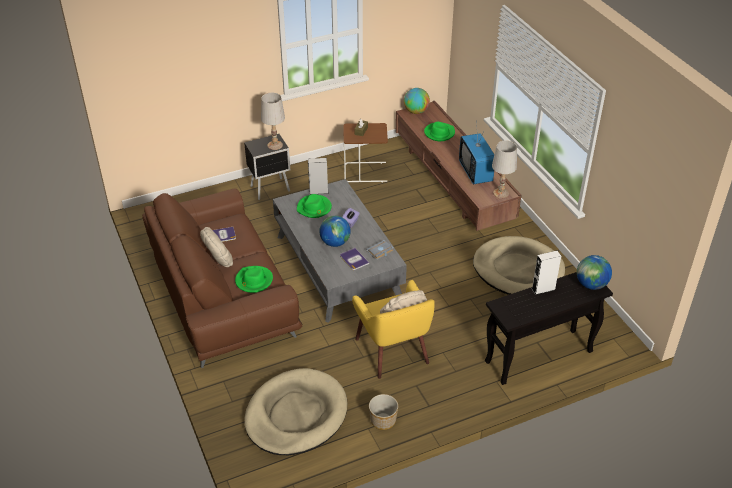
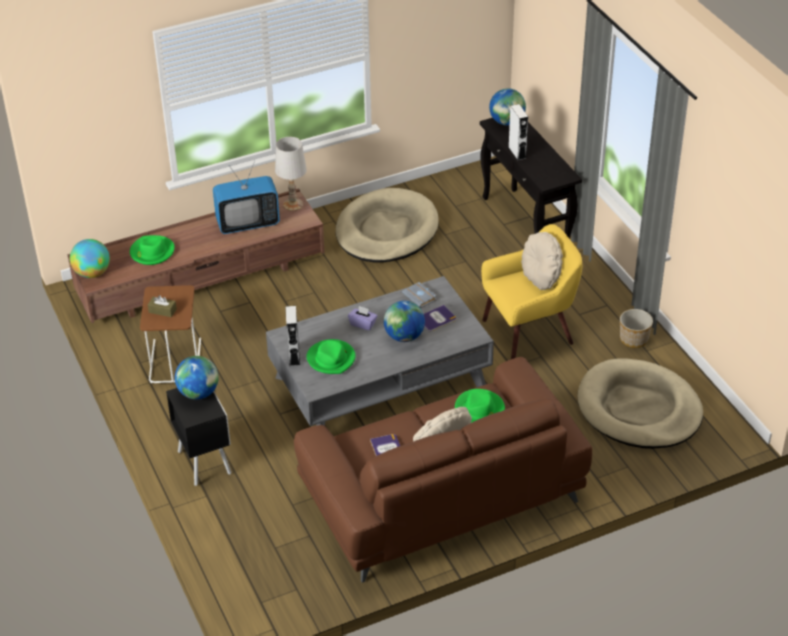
camera: 90 degrees left, 0 degrees up
(275, 145) = (198, 393): white table lamp -> globe

